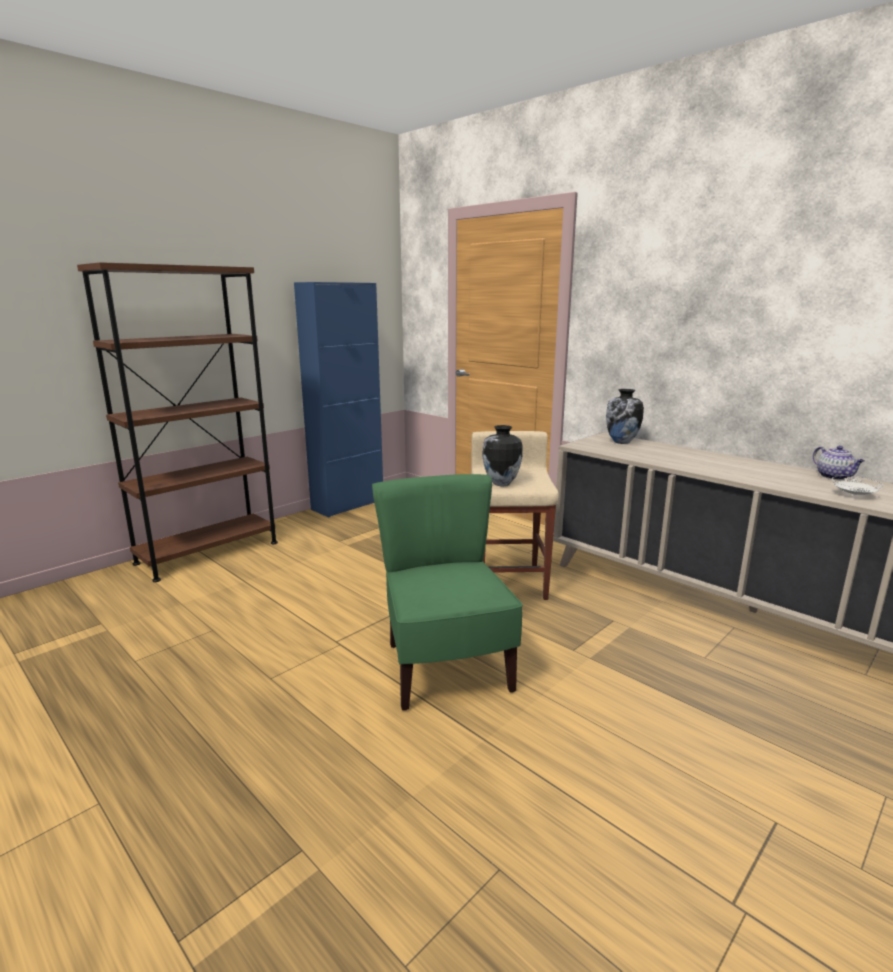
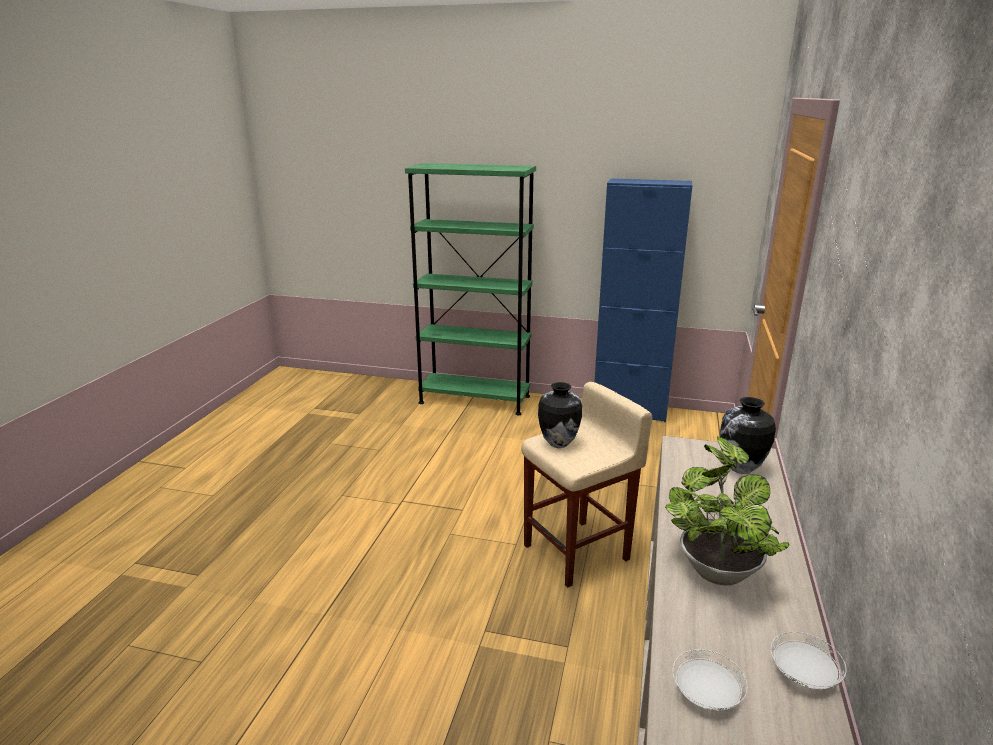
camera: 60 degrees right, 5 degrees up
(208, 553) = (474, 399): brown bookcase -> green bookcase
(445, 668) = (403, 564): green chair -> none
(732, 469) = (716, 567): none -> potted plant
(834, 477) = (803, 675): teapot -> white plate

